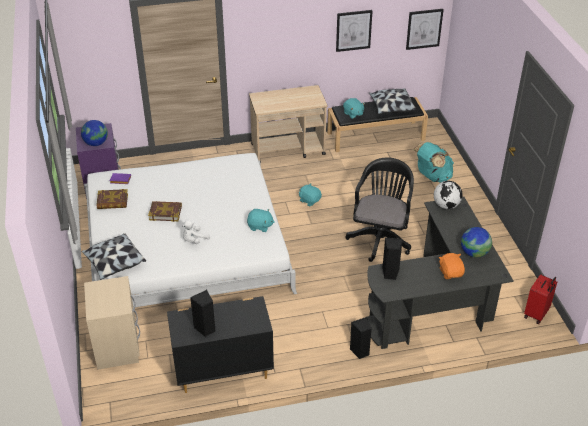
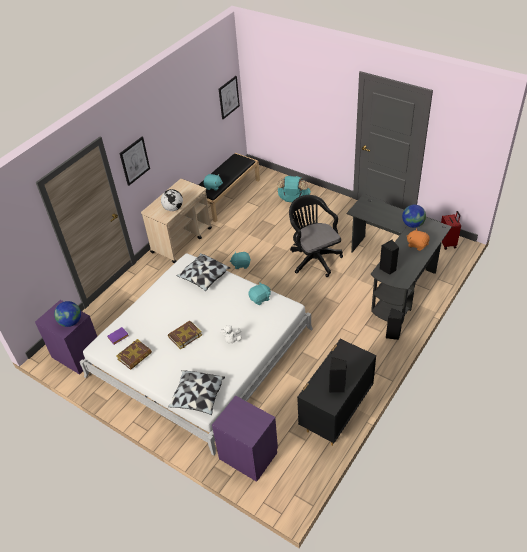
camera: 40 degrees left, 5 degrees up
(118, 346) = (248, 455): beige nightstand -> purple nightstand
(353, 30) = (190, 121): picture -> picture (134, 161)
(391, 107) = (231, 168): pillow -> pillow (204, 277)
(446, 205) = (361, 207): globe -> globe (173, 208)

